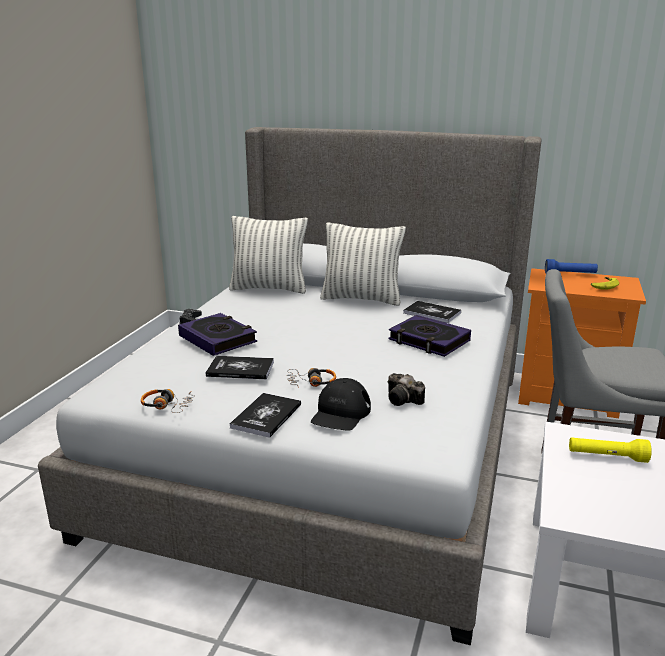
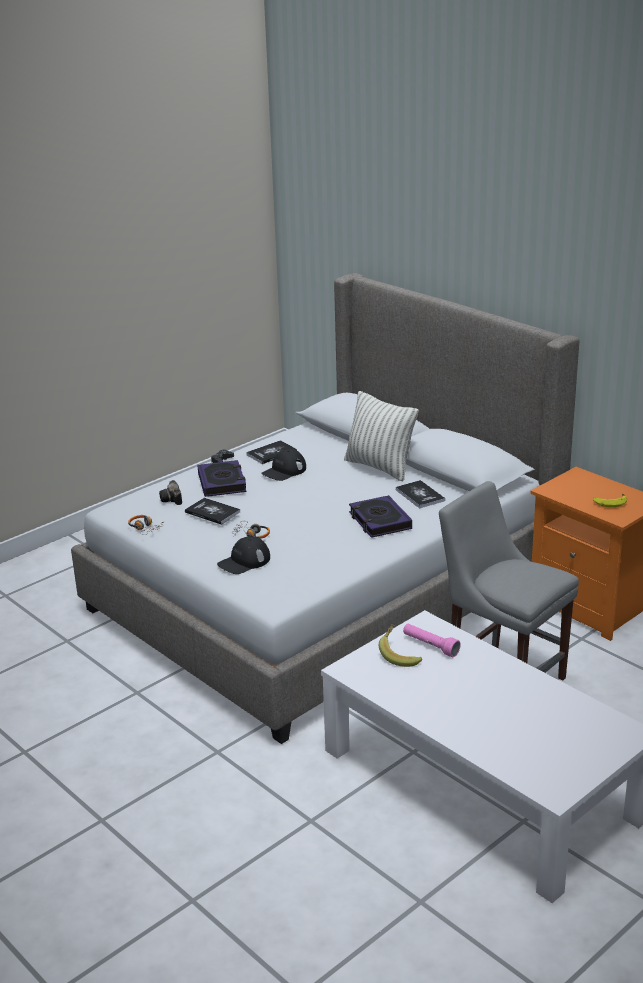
camera: 30 degrees right, 5 degrees up
(266, 416) = (197, 551): book -> book (271, 453)
(269, 288) = (315, 439): pillow -> none
(272, 317) = (284, 471): none -> black cap
(404, 400) = (297, 564): camera -> camera (172, 500)
(570, 274) = (602, 482): blue flashlight -> none
(595, 477) = (400, 655): none -> banana
(607, 457) = (430, 646): yellow flashlight -> pink flashlight

